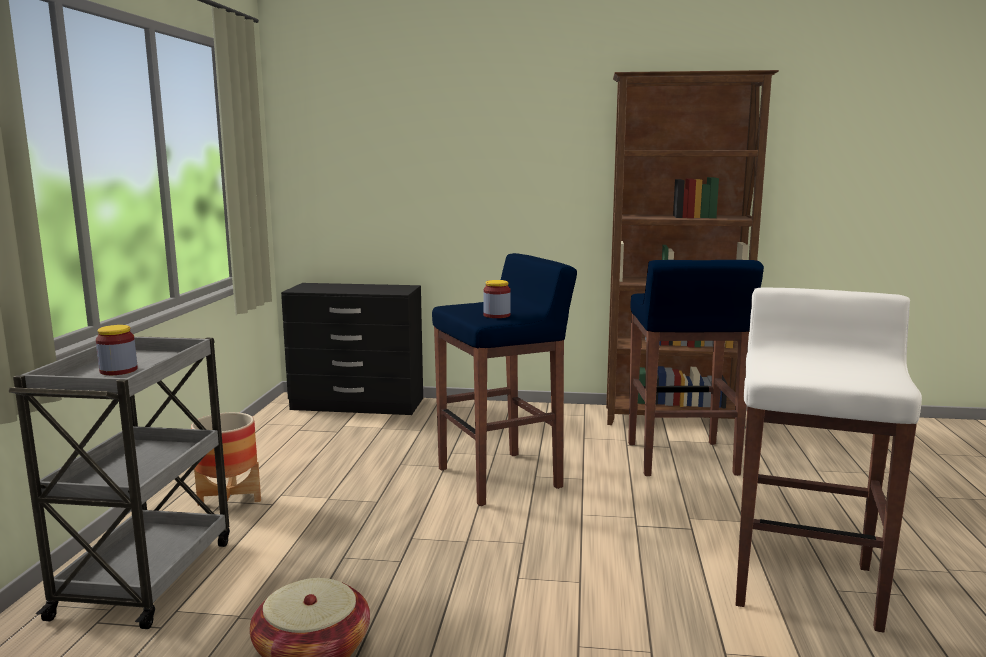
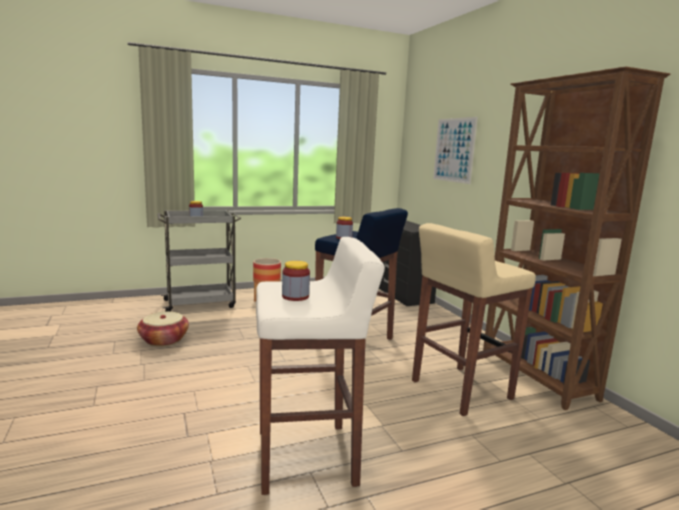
camera: 60 degrees right, 0 degrees up
(427, 158) = (454, 150): none -> picture
(681, 460) = (459, 390): blue stool -> beige stool
(838, 372) = (295, 296): none -> jar

